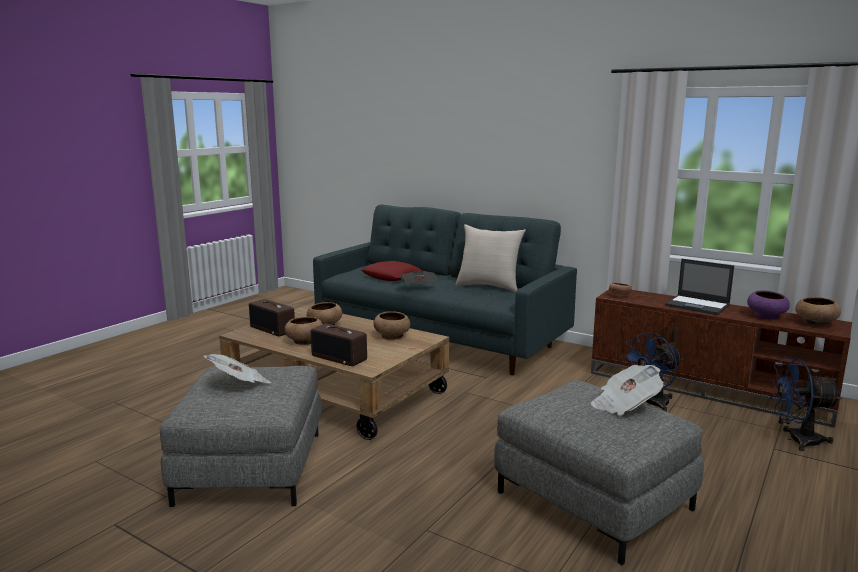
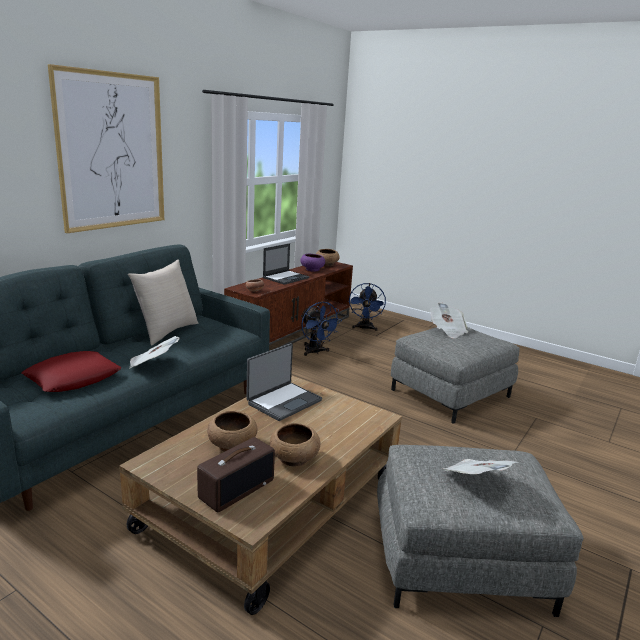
camera: 90 degrees left, 5 degrees up
(340, 358) = (351, 433): radio -> none
(392, 336) = (283, 401): brown bowl -> laptop
(521, 131) = (112, 152): none -> picture

